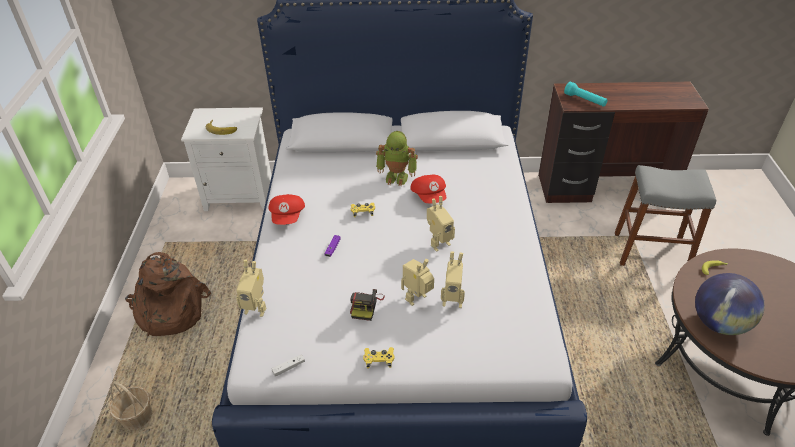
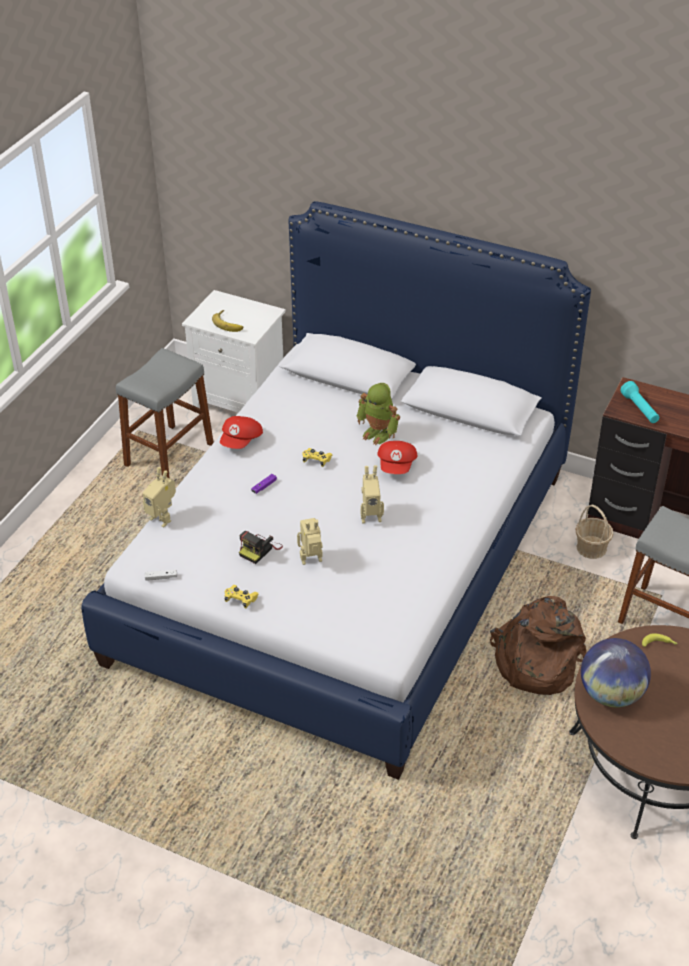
camera: 25 degrees right, 0 degrees up
(136, 416) = (37, 589): basket -> basket (591, 547)
(169, 311) = (109, 503): brown backpack -> brown backpack (535, 663)
(202, 253) = (169, 454): none -> grey stool
(452, 300) = (344, 573): toy robot -> none

